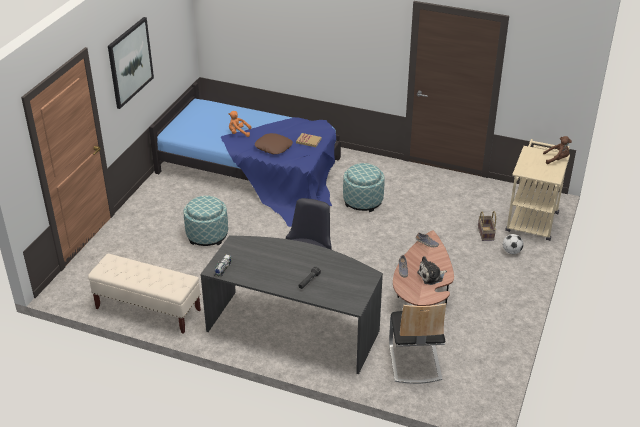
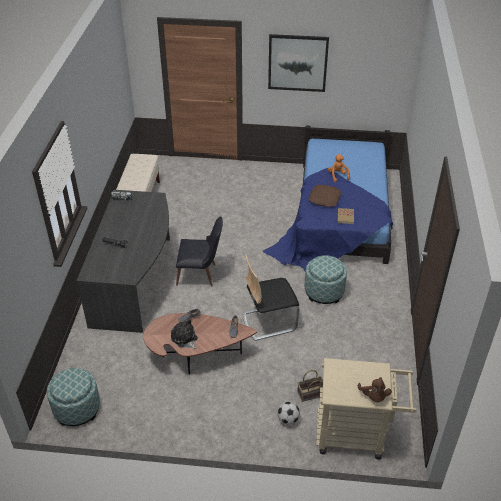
camera: 75 degrees right, 5 degrees up
(207, 235) = (234, 210): ottoman -> ottoman (77, 408)
(414, 361) = (107, 361): chair -> chair (269, 321)

